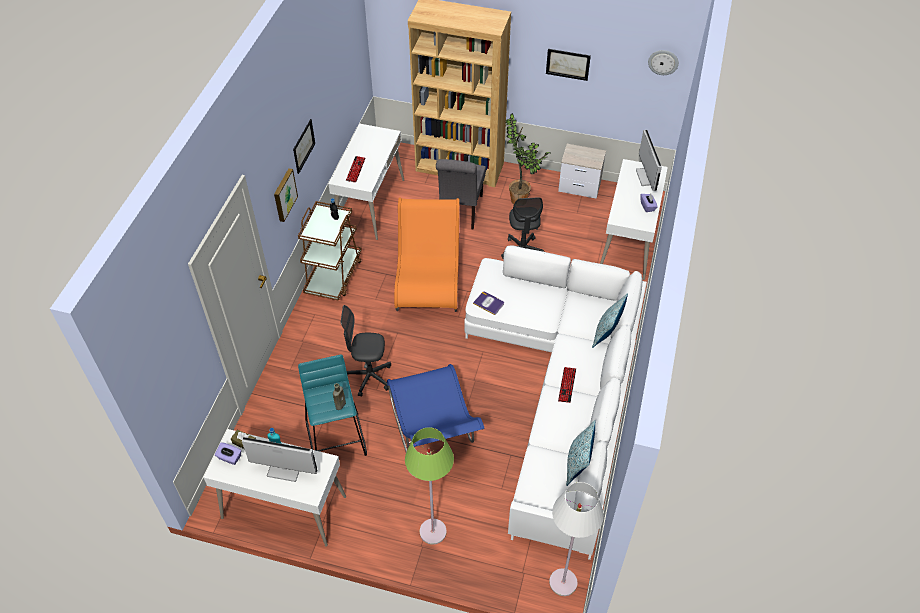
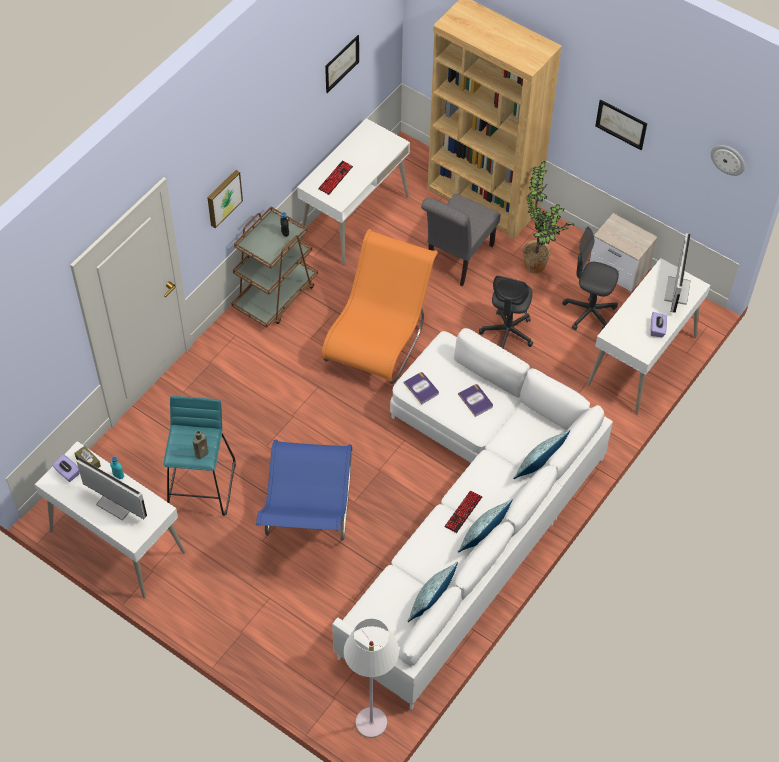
camera: 20 degrees right, 5 degrees up
(303, 146) = (265, 145): picture -> picture (341, 63)
(369, 377) = (264, 428): grey office chair -> grey office chair (589, 312)
(433, 531) = (259, 621): green floor lamp -> none
(534, 299) = (475, 400): none -> book
(592, 399) = (483, 538): none -> pillow

